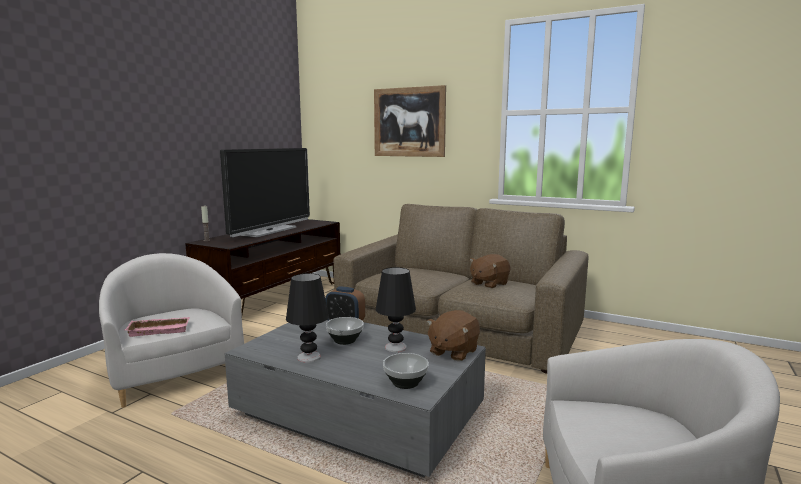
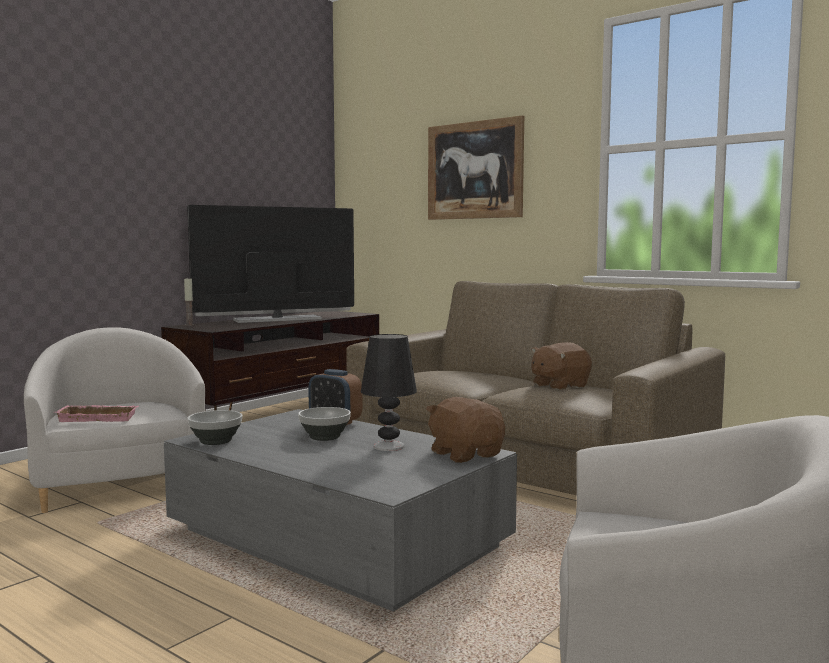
camera: 10 degrees right, 5 degrees down
(270, 231) = (277, 319): television -> television turned 150 degrees counterclockwise
(309, 357) = (267, 449): black table lamp -> none
(405, 383) = (377, 479): bowl -> bowl (215, 441)
(453, 351) = (466, 454): brown plush toy -> brown plush toy turned 105 degrees clockwise

